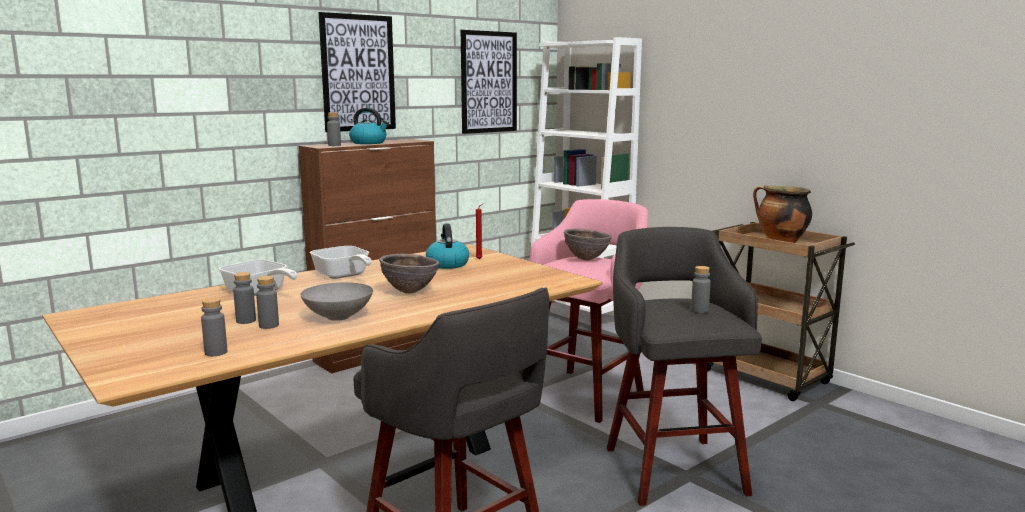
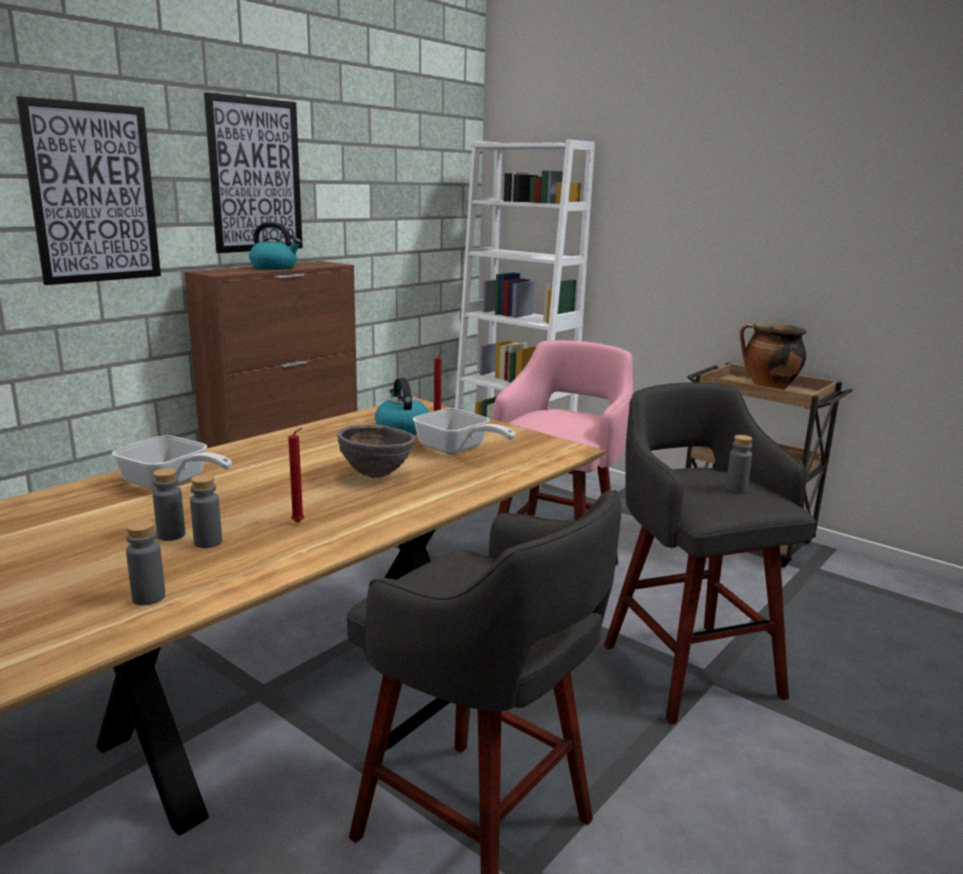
camera: 10 degrees left, 5 degrees up
(334, 145) = (233, 271): grey bottle -> none
(337, 317) = (299, 523): grey bowl -> red candle
(343, 276) = (275, 451): frying pan -> frying pan (457, 449)
(488, 82) = (408, 190): picture -> picture (93, 194)
(586, 259) = (560, 415): brown bowl -> none

